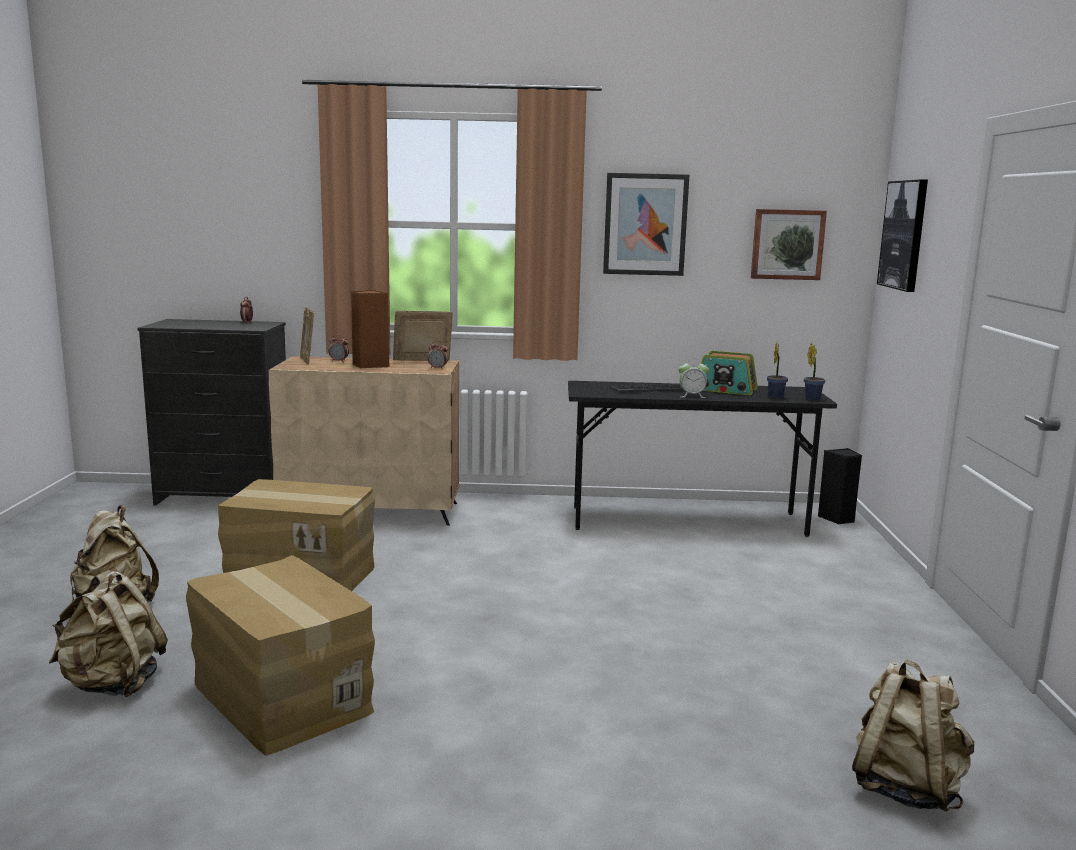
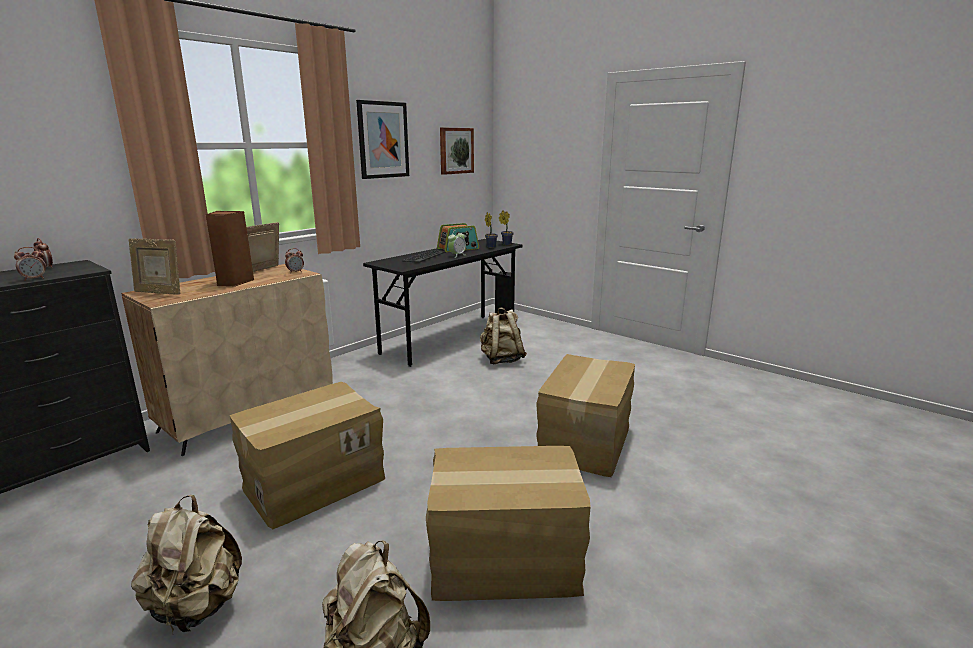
camera: 50 degrees left, 5 degrees up
(339, 361) = (191, 286): alarm clock -> alarm clock (34, 279)
(566, 675) = (586, 442): none -> cardboard box
(904, 235) = (524, 141): picture -> none
(905, 788) = (758, 410): beige backpack -> beige backpack (501, 360)

